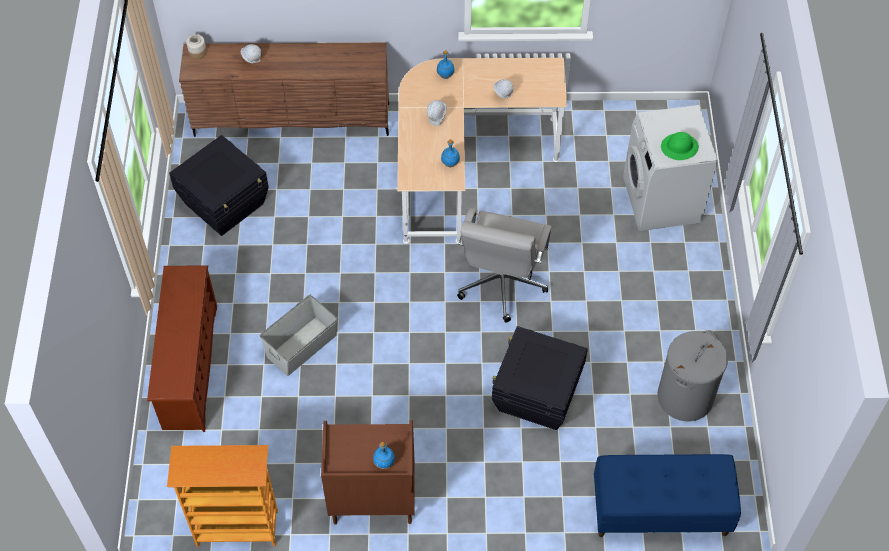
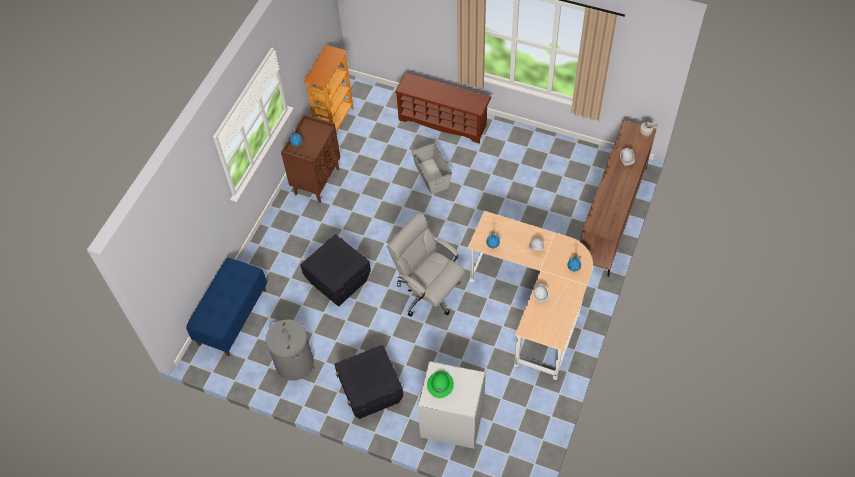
camera: 115 degrees right, 0 degrees up
(225, 204) = (555, 164): black storage box -> black storage box (371, 393)

